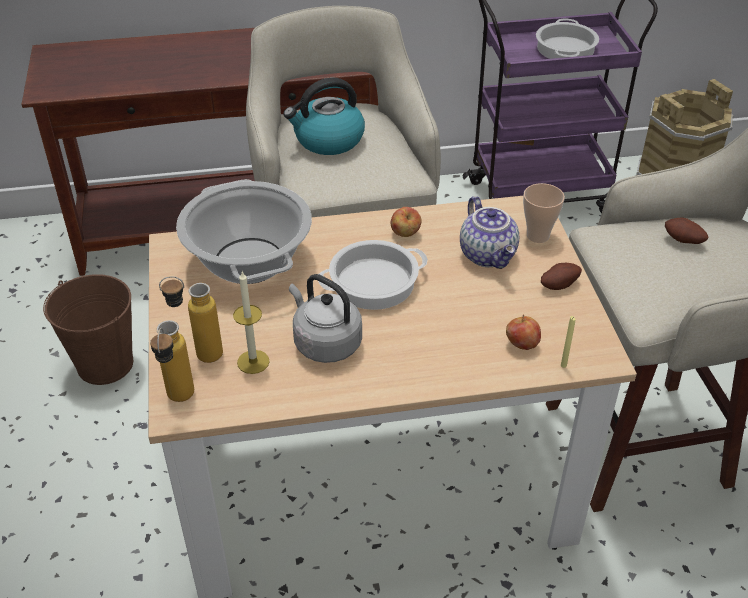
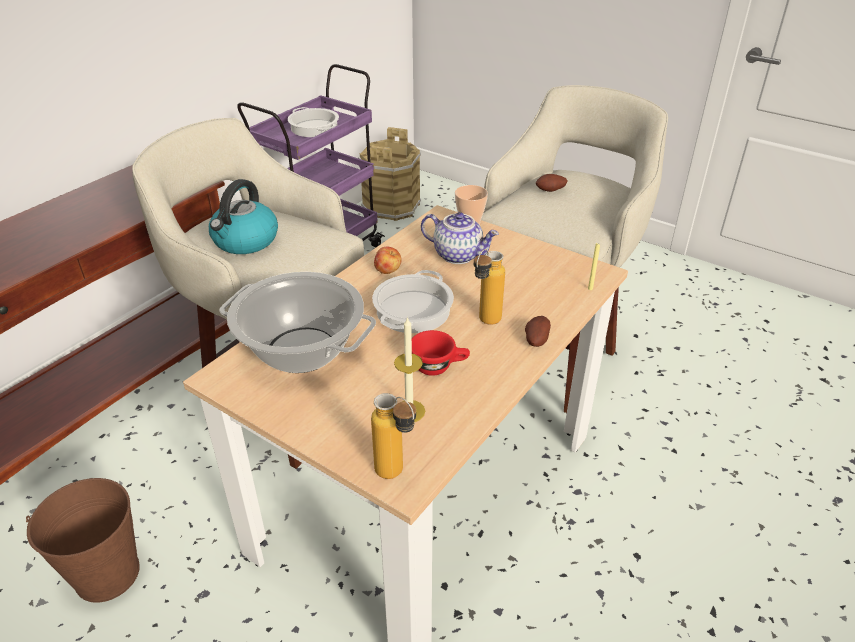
camera: 45 degrees left, 5 degrees down
(198, 355) = (362, 435): bottle -> bottle (485, 323)
(325, 343) = (439, 366): grey kettle -> red cup
(521, 344) = (553, 292): apple -> none
(558, 284) = (521, 249): potato -> potato (535, 340)

